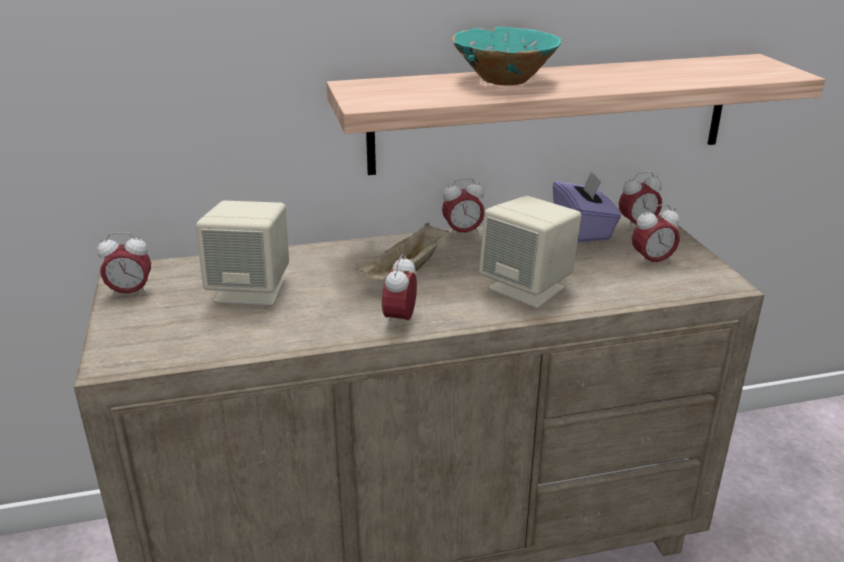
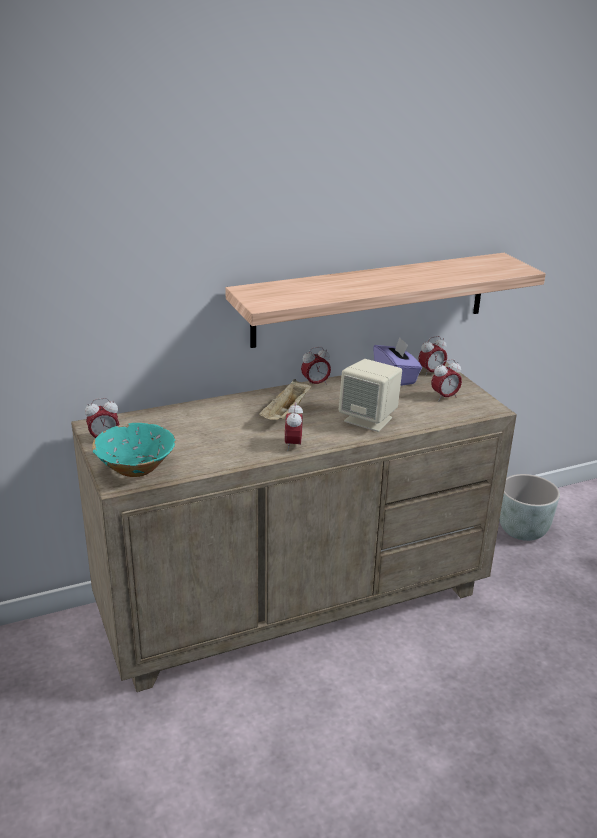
camera: 10 degrees left, 0 degrees up
(251, 290) = (187, 432): beige speaker -> none
(504, 81) = (344, 282): turquoise bowl -> turquoise bowl (136, 469)
(763, 458) = (522, 531): none -> grey planter

